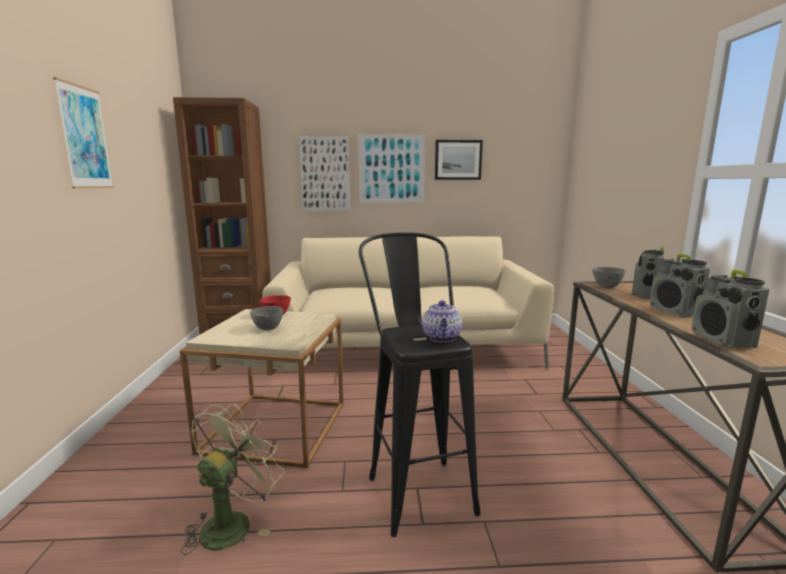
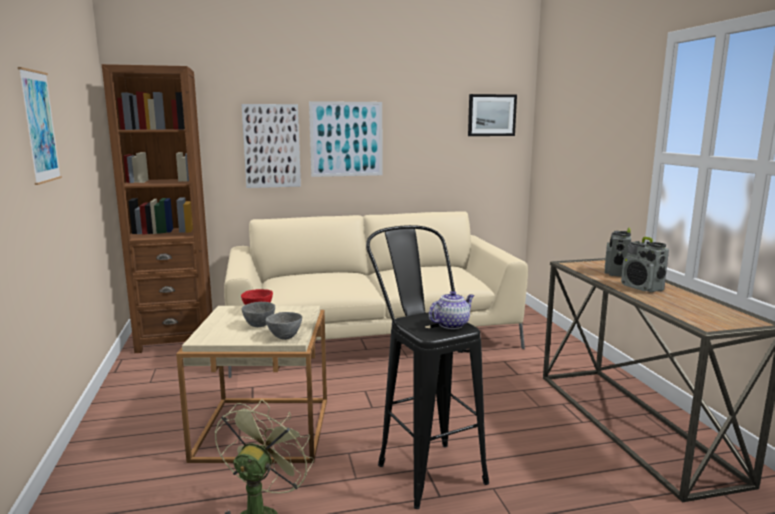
camera: 10 degrees left, 0 degrees up
(442, 338) = (451, 324): teapot -> teapot turned 120 degrees counterclockwise
(458, 160) = (418, 129): picture -> picture (491, 115)
(607, 287) = (581, 265): grey bowl -> grey bowl (285, 337)
(722, 340) = (680, 312): radio -> none

